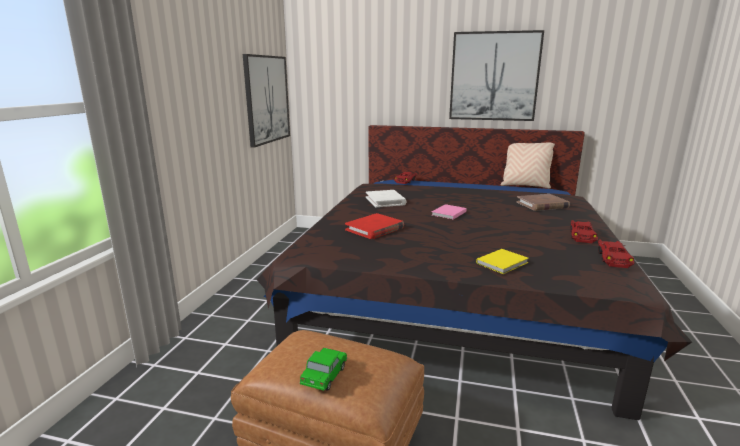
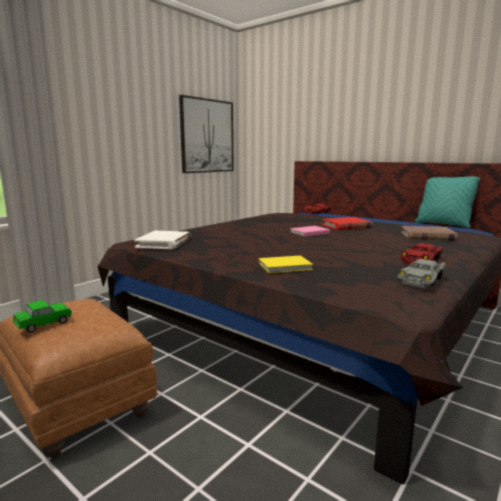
camera: 25 degrees right, 5 degrees down
(374, 229) = (219, 235): red book -> red book (346, 226)
(385, 201) = (269, 221): white book -> white book (164, 243)
(494, 76) = (415, 107): picture -> none
(525, 186) = (443, 225): beige pillow -> turquoise pillow
(612, 258) = (423, 280): red toy car -> grey toy car

